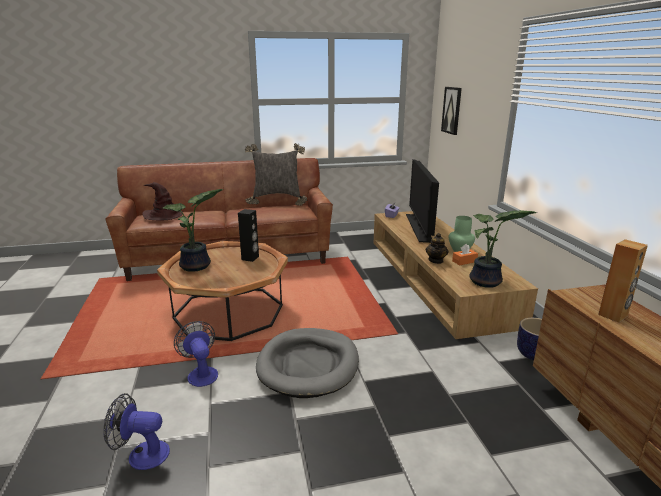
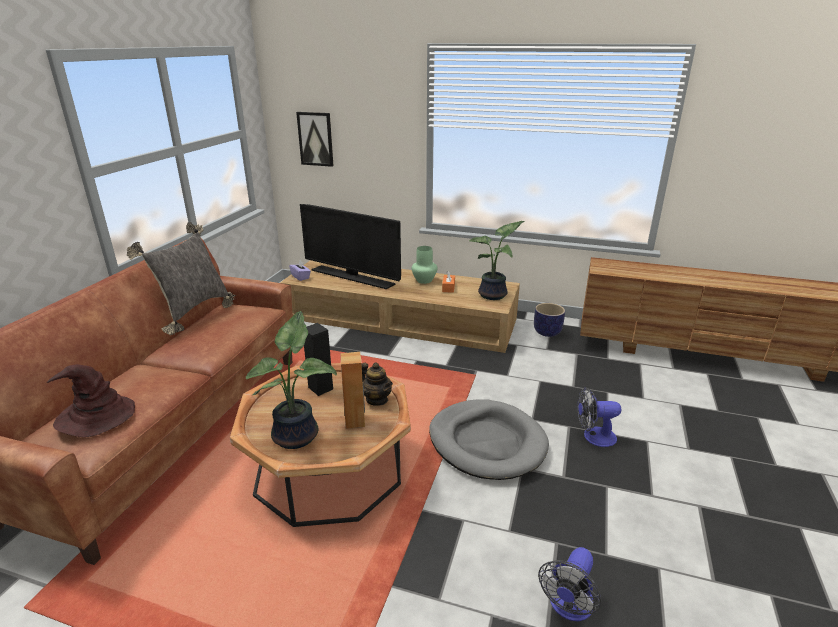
camera: 60 degrees left, 5 degrees up
(201, 373) = (448, 526): fan -> fan (593, 437)
(436, 260) = (433, 297): teapot -> teapot (377, 399)
(613, 315) = (634, 272): brown speaker -> brown speaker (355, 421)

